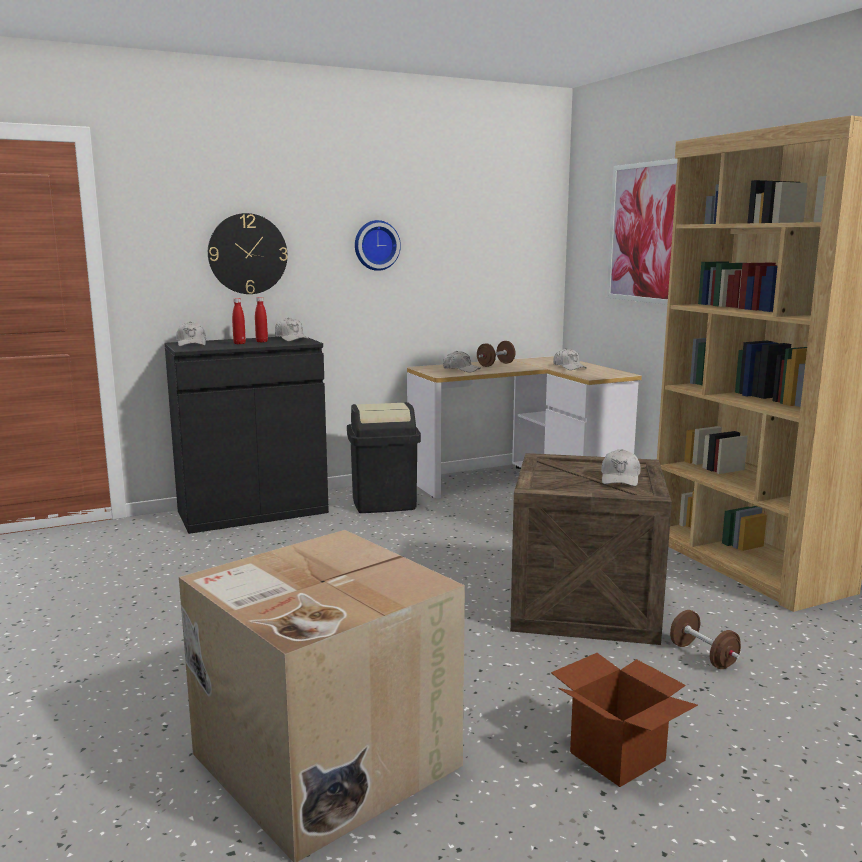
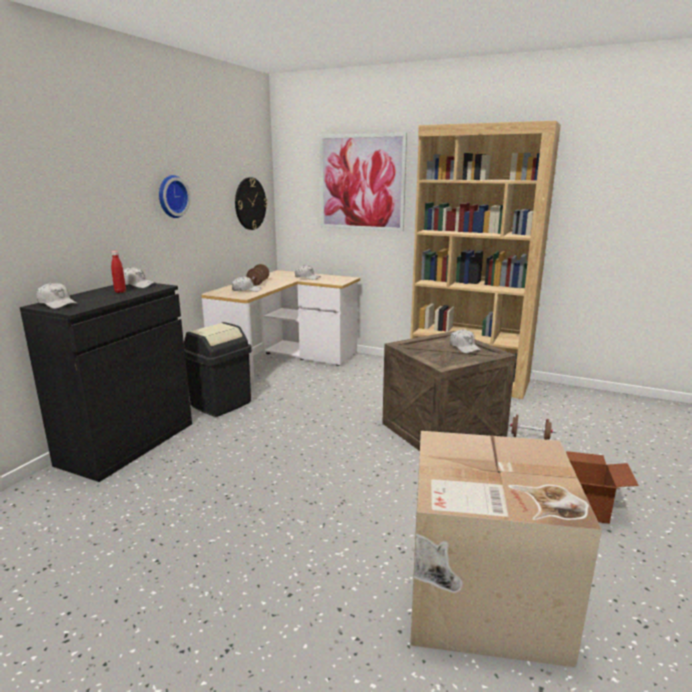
camera: 40 degrees left, 5 degrees up
(239, 343) = (106, 297): red bottle -> none
(247, 254) = (79, 210): wall clock -> wall clock (250, 203)

